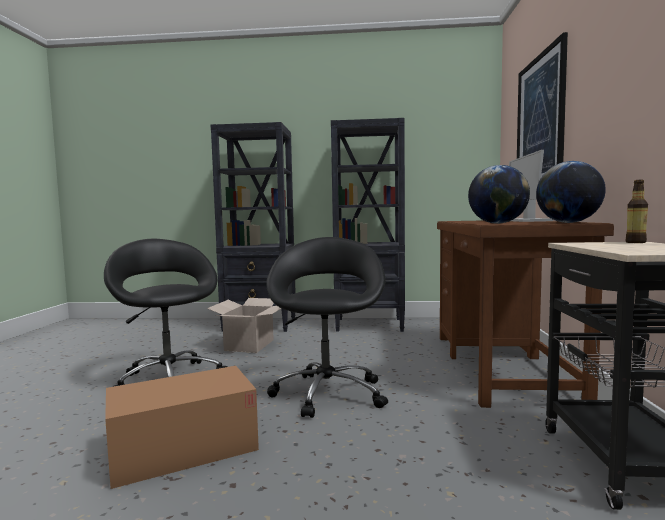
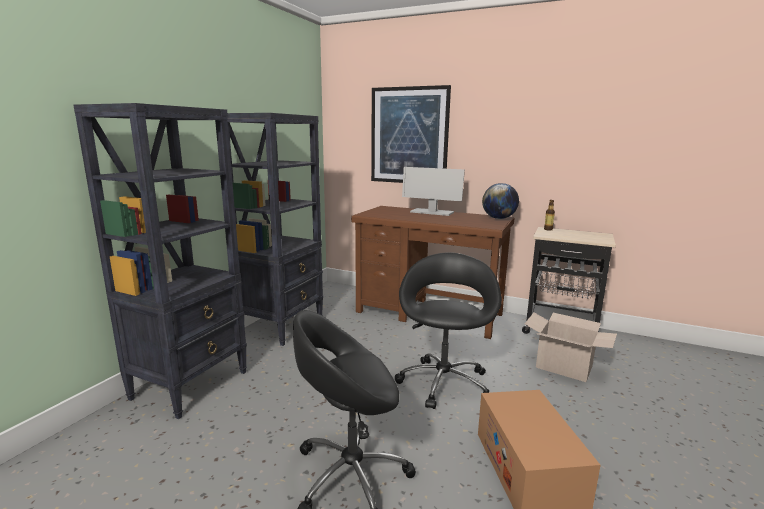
camera: 70 degrees left, 10 degrees up
(249, 345) = (272, 404): cardboard box -> cardboard box (563, 366)
(328, 393) = (444, 383): black office chair -> black office chair turned 75 degrees clockwise
(497, 223) = (479, 224): globe -> none

